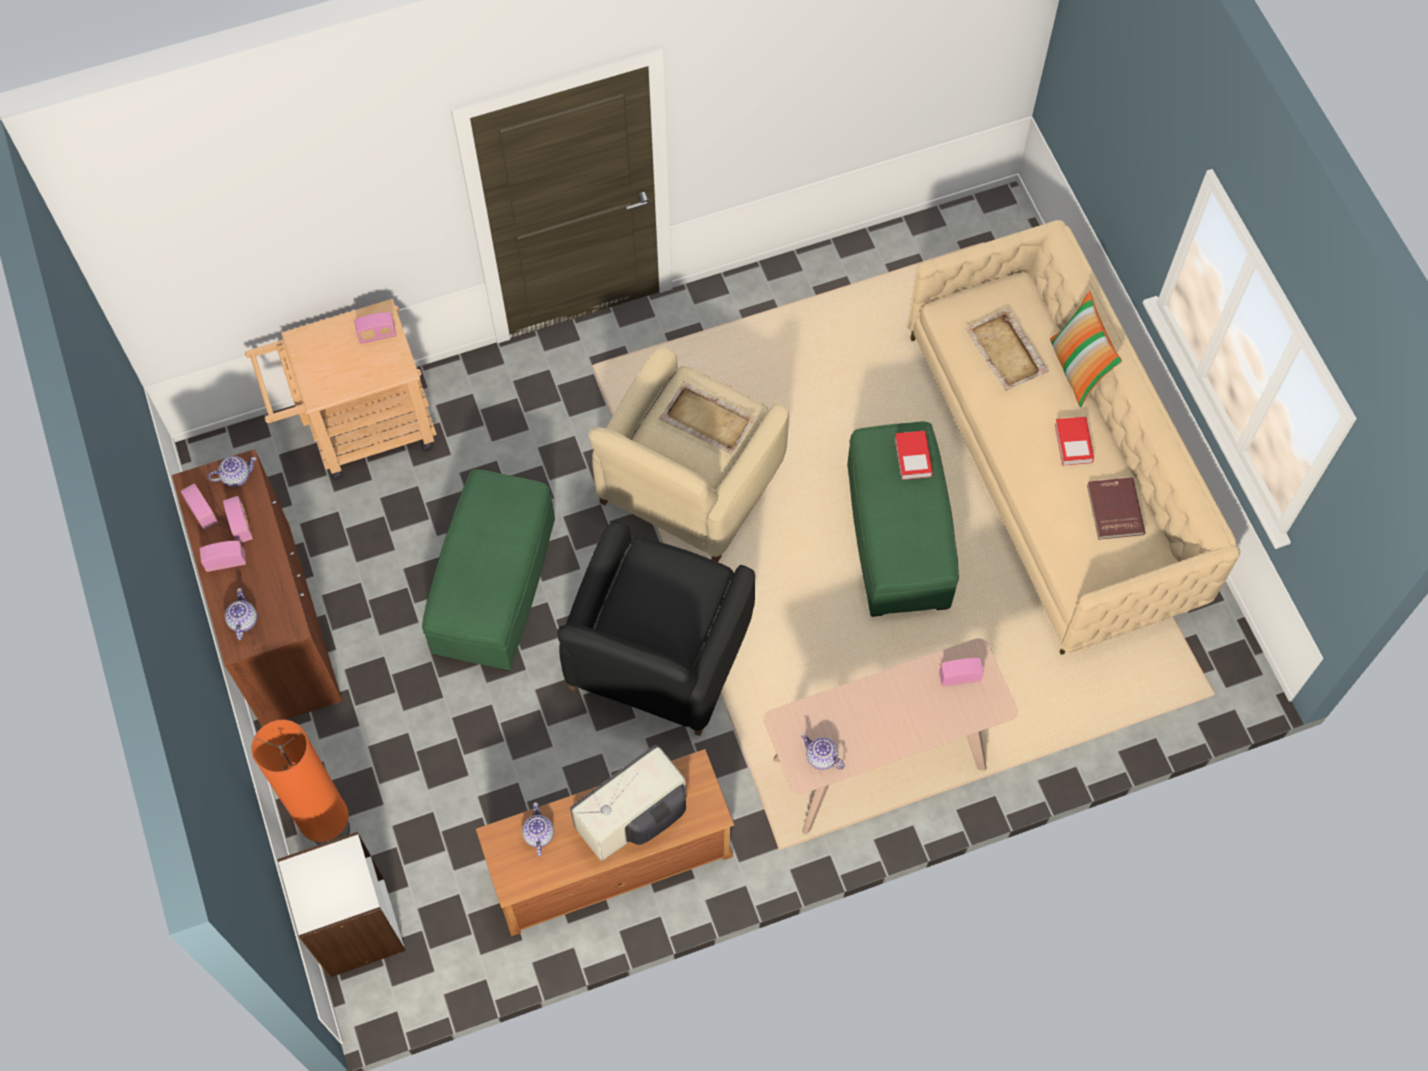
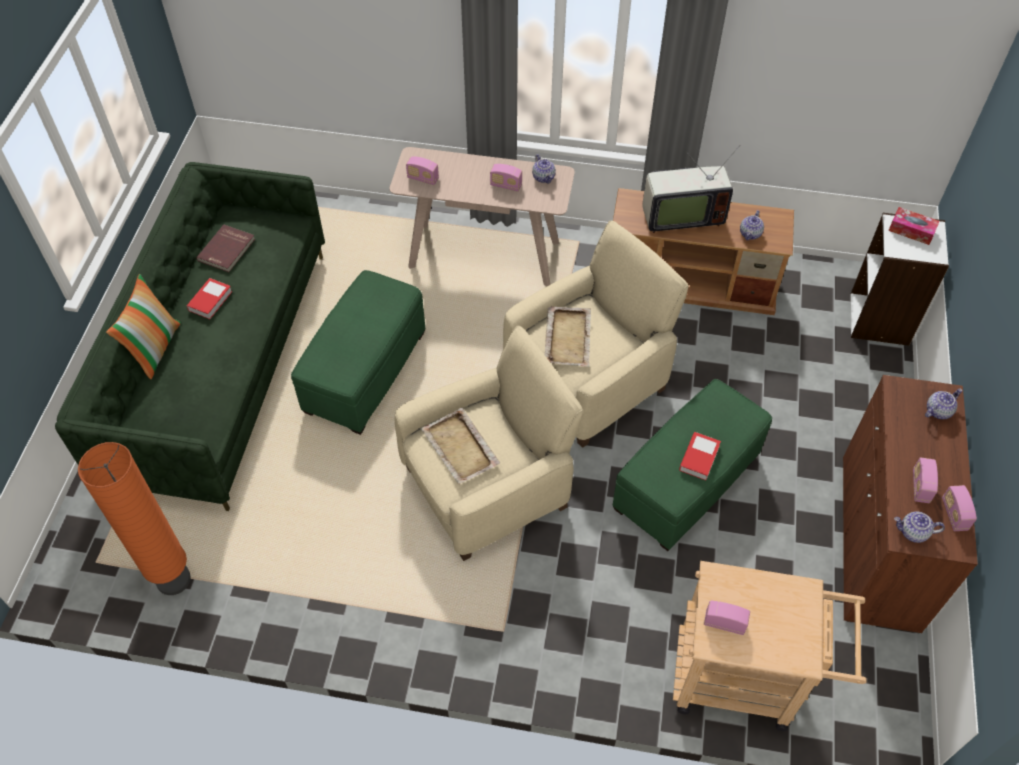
camera: 150 degrees left, 10 degrees down
(226, 562) = (942, 463): radio -> radio (506, 185)
(243, 620) = (938, 410): teapot -> teapot turned 150 degrees counterclockwise
(331, 830) = (879, 381): orange floor lamp -> orange floor lamp (173, 579)
(336, 895) = (911, 230): none -> tissue box
(657, 655) = (588, 380): black armchair -> beige armchair
(913, 457) = (326, 353): book -> book (699, 458)
(1006, 352) = (192, 385): beige tray -> beige tray (568, 337)
(1051, 470) = (221, 364): beige sofa -> green sofa

